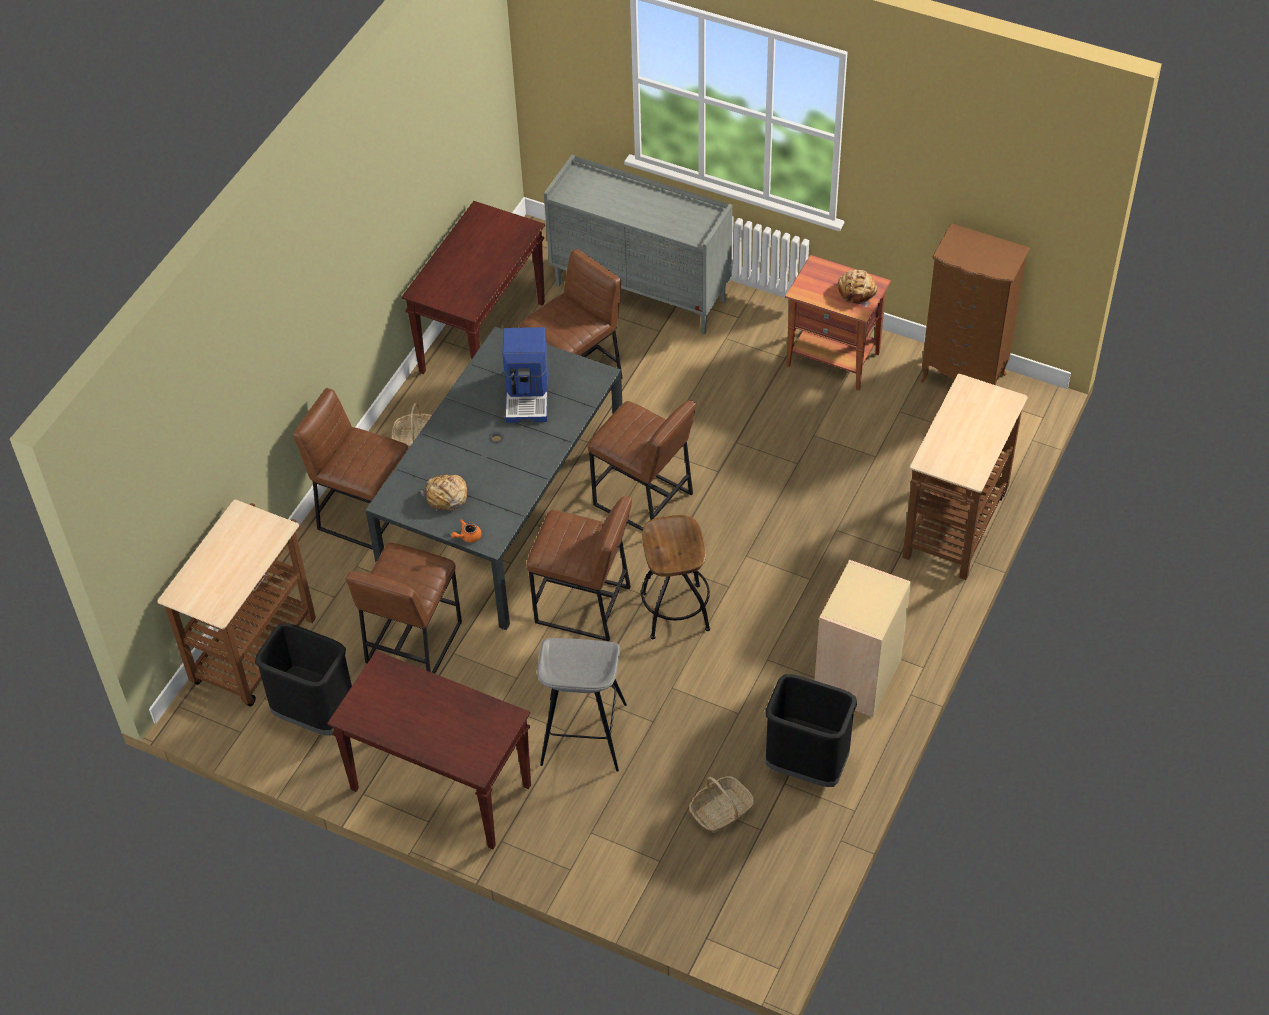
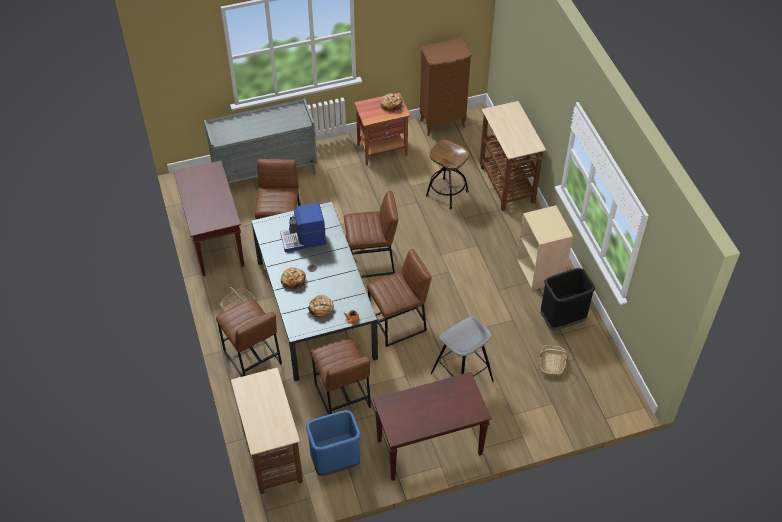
camera: 45 degrees left, 0 degrees up
(314, 715) = (335, 462): black trash can -> blue trash can
(365, 516) = (253, 358): brown chair -> brown chair turned 105 degrees counterclockwise
(456, 438) = (293, 280): none -> bread
(528, 394) = (304, 239): coffee machine -> coffee machine turned 120 degrees clockwise
(675, 611) = (439, 297): brown stool -> brown stool (447, 193)

